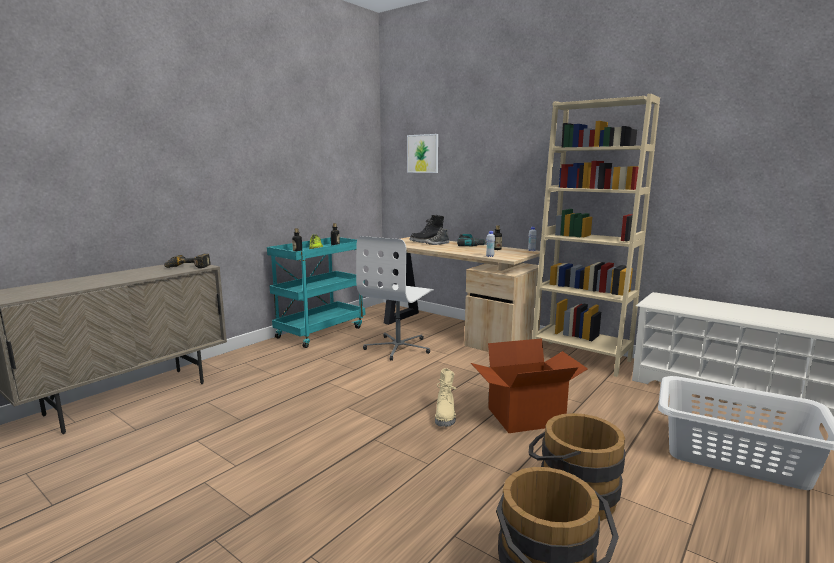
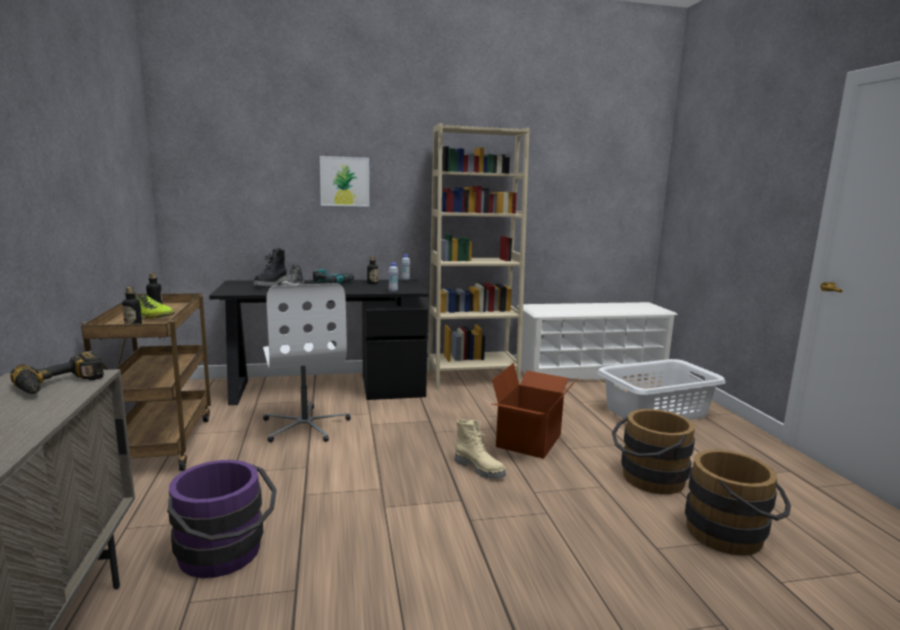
camera: 50 degrees left, 0 degrees up
(249, 391) = (225, 555): none -> purple bucket
(321, 332) = (161, 443): turquoise cart -> brown cart
(423, 153) = (235, 168): picture -> picture (344, 181)
(454, 330) = (326, 388): beige desk -> black desk

